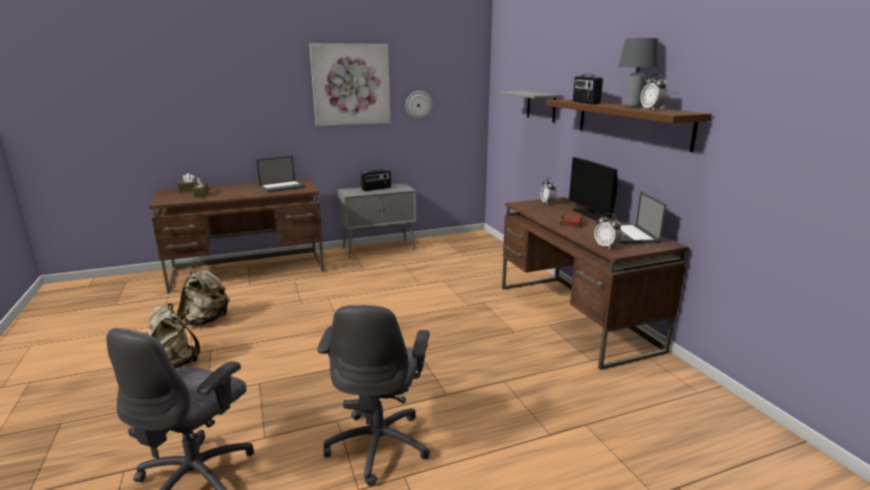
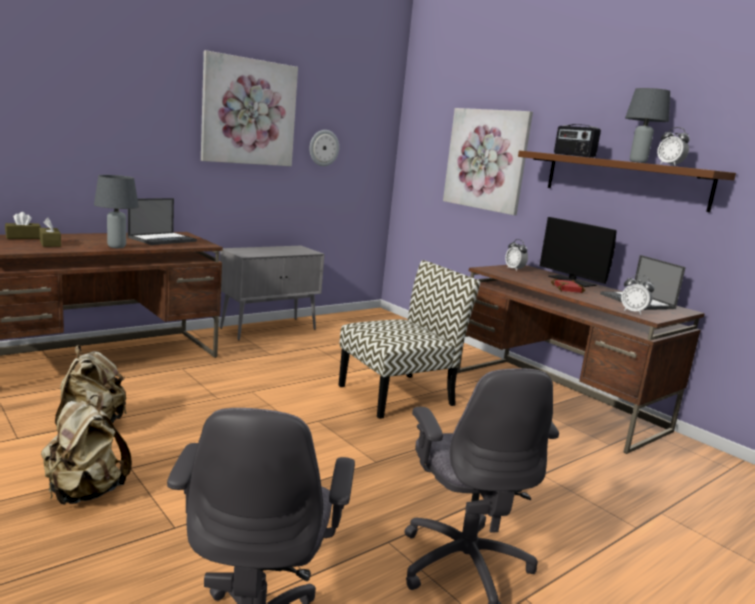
camera: 20 degrees left, 5 degrees down
(241, 195) = (116, 247): none -> grey table lamp
(376, 189) = (272, 250): radio -> none
(437, 306) = (397, 394): none -> chair
(541, 106) = (486, 159): grey shelf -> picture

